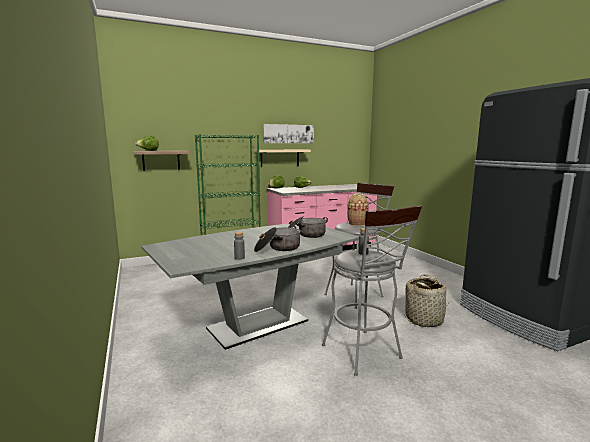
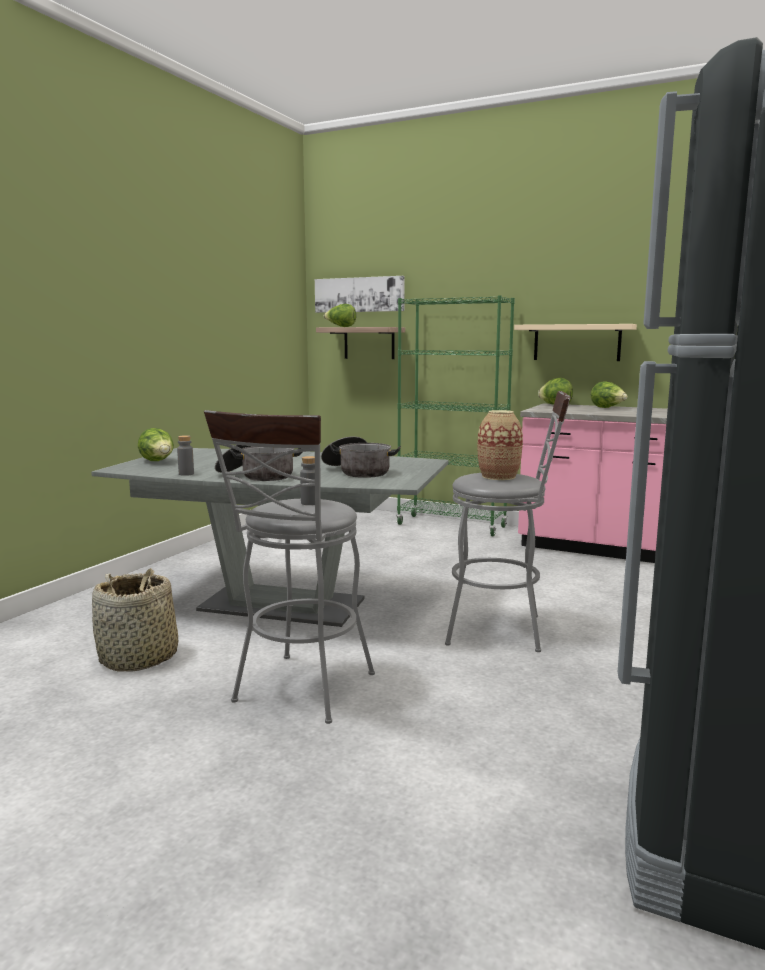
camera: 50 degrees right, 0 degrees up
(182, 256) = (158, 462): none -> lettuce
(288, 134) = (600, 291): picture -> picture (359, 294)
(424, 320) = (511, 710): basket -> basket (139, 658)

